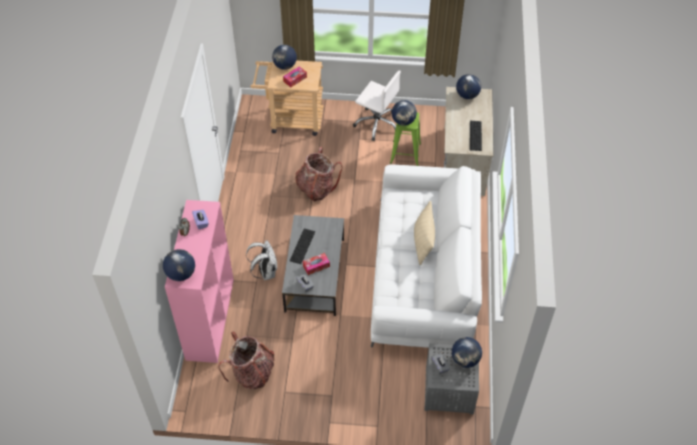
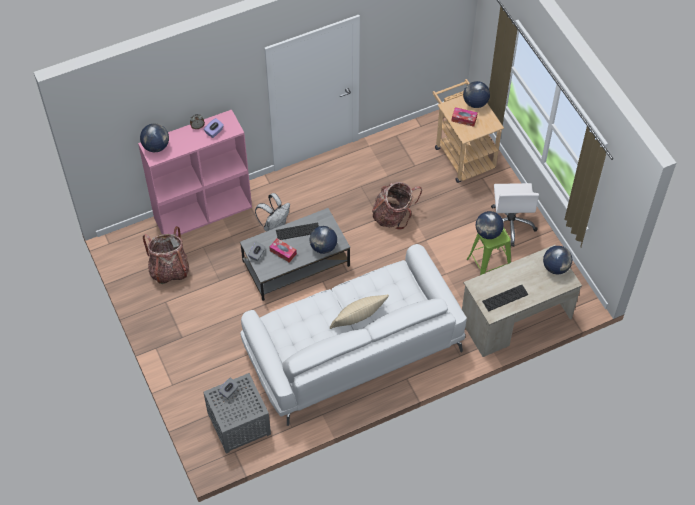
camera: 60 degrees right, 5 degrees up
(465, 360) = (248, 408): globe -> globe (323, 247)

